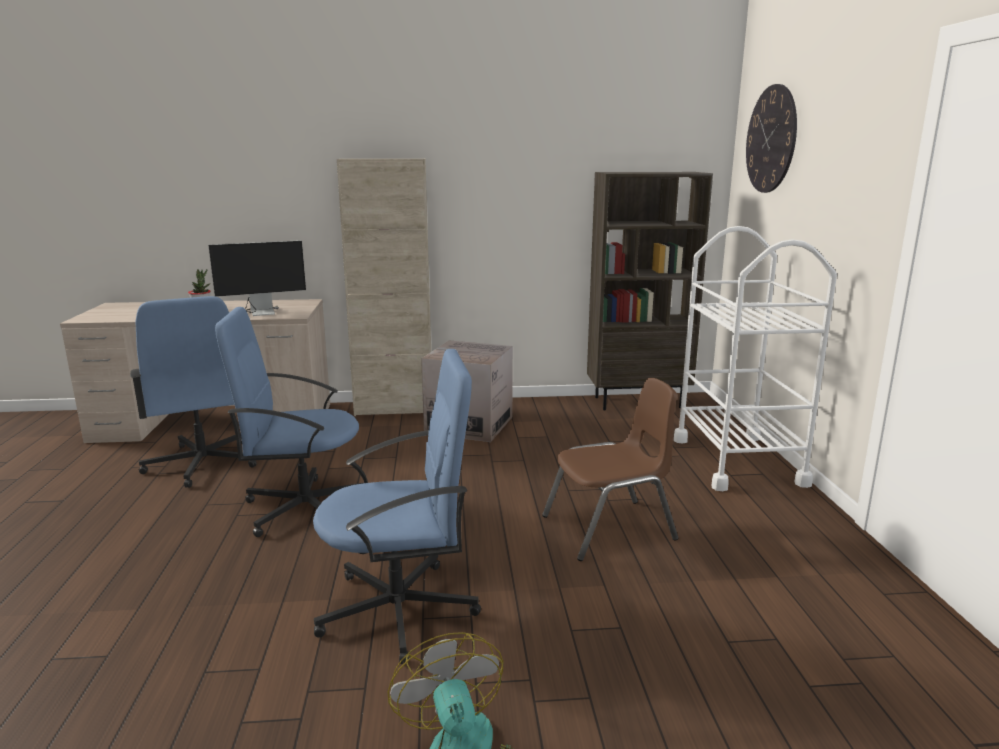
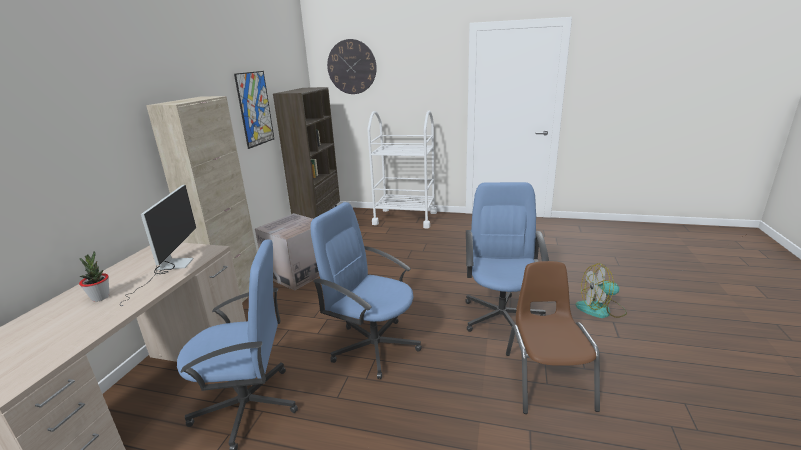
camera: 70 degrees left, 5 degrees up
(303, 508) = (374, 346): blue office chair -> blue office chair turned 105 degrees clockwise
(544, 189) = (255, 109): none -> picture
(610, 529) = (449, 255): brown chair -> brown chair (547, 380)

